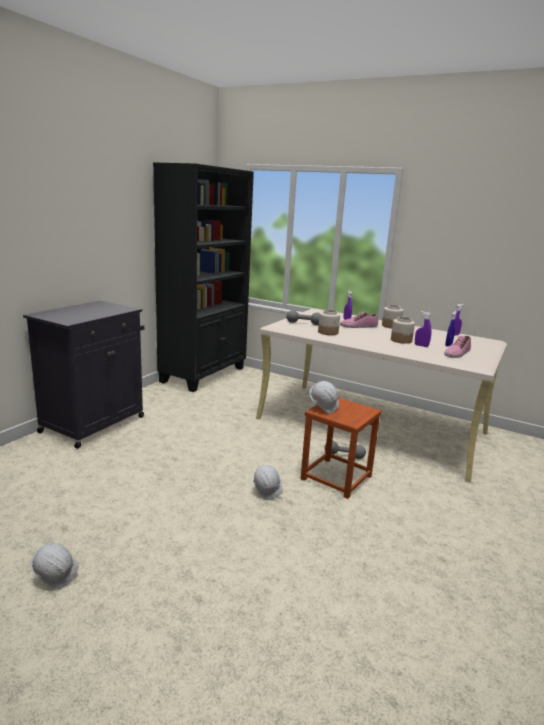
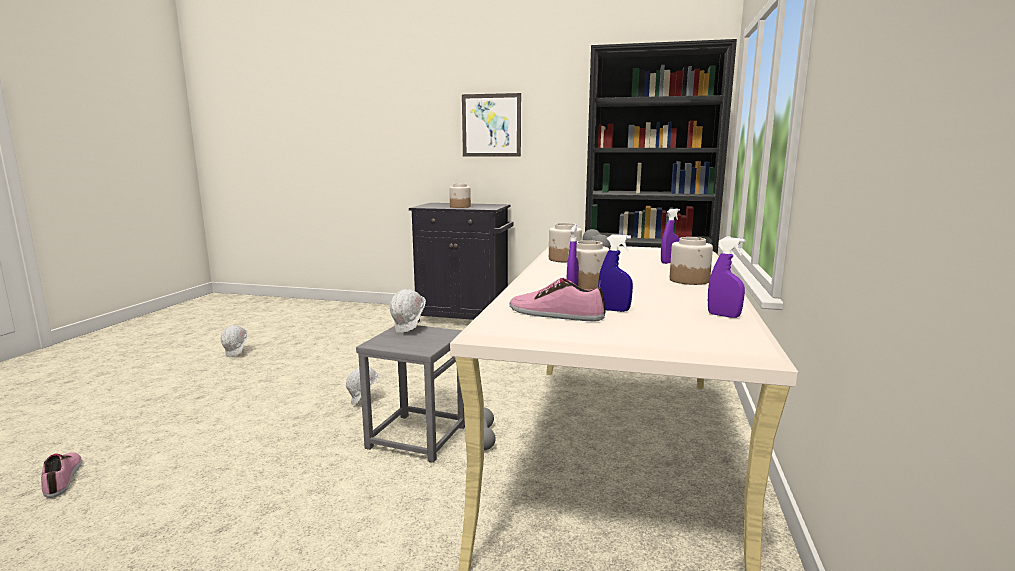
camera: 75 degrees right, 5 degrees down
(77, 222) = (491, 125): none -> picture
(97, 313) = (460, 207): none -> jar
(336, 477) = (416, 436): brown stool -> grey stool
(358, 326) = (640, 267): shoe -> shoe (63, 478)

